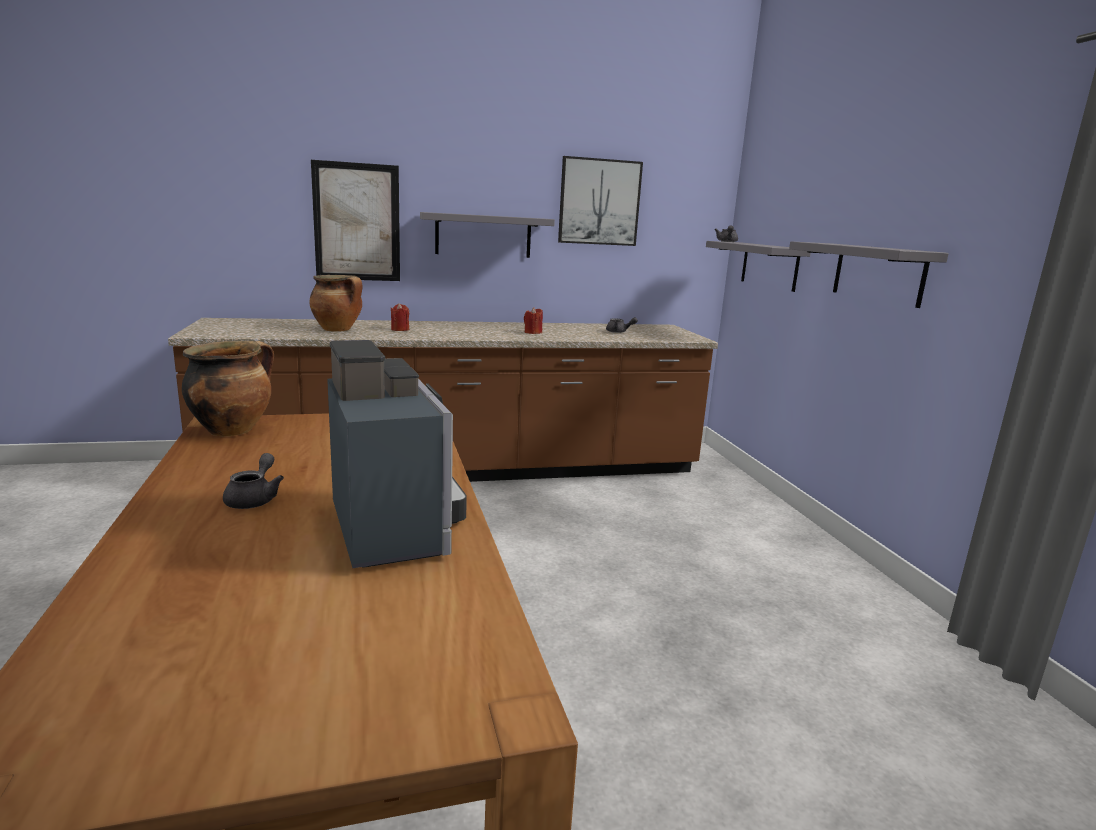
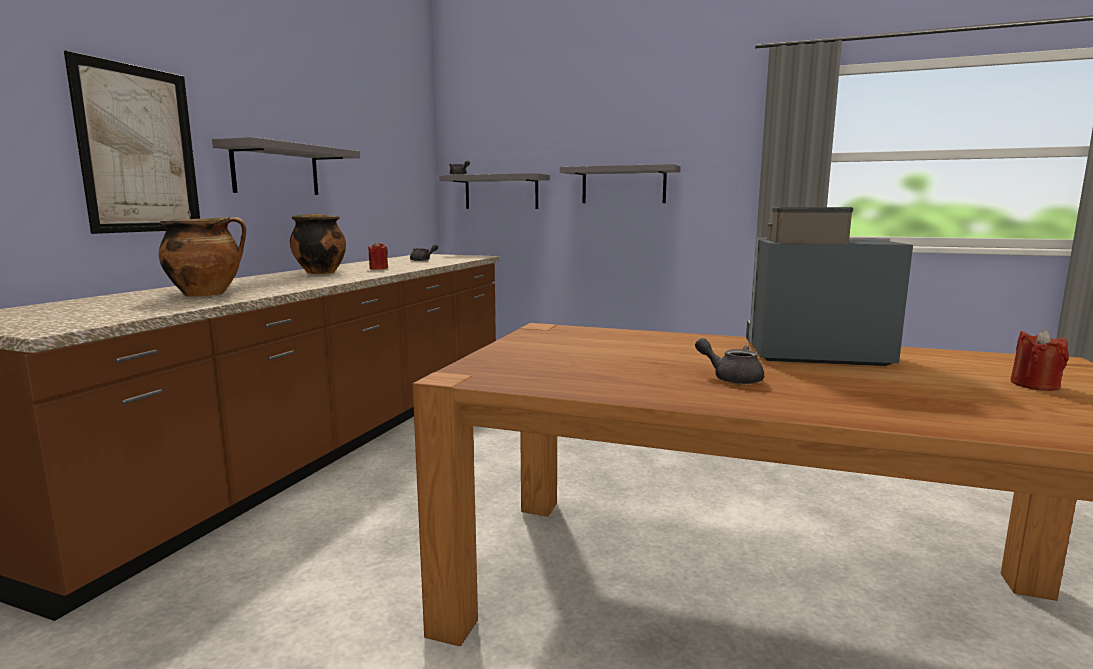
camera: 55 degrees left, 5 degrees down
(233, 429) = (500, 372): cooking pot -> cooking pot (320, 273)
(400, 329) = (265, 284): red candle -> red candle (1034, 385)
(599, 202) = (361, 137): picture -> none

